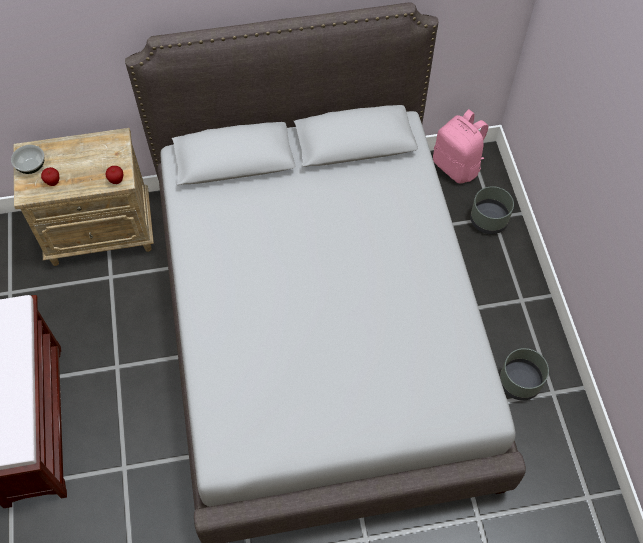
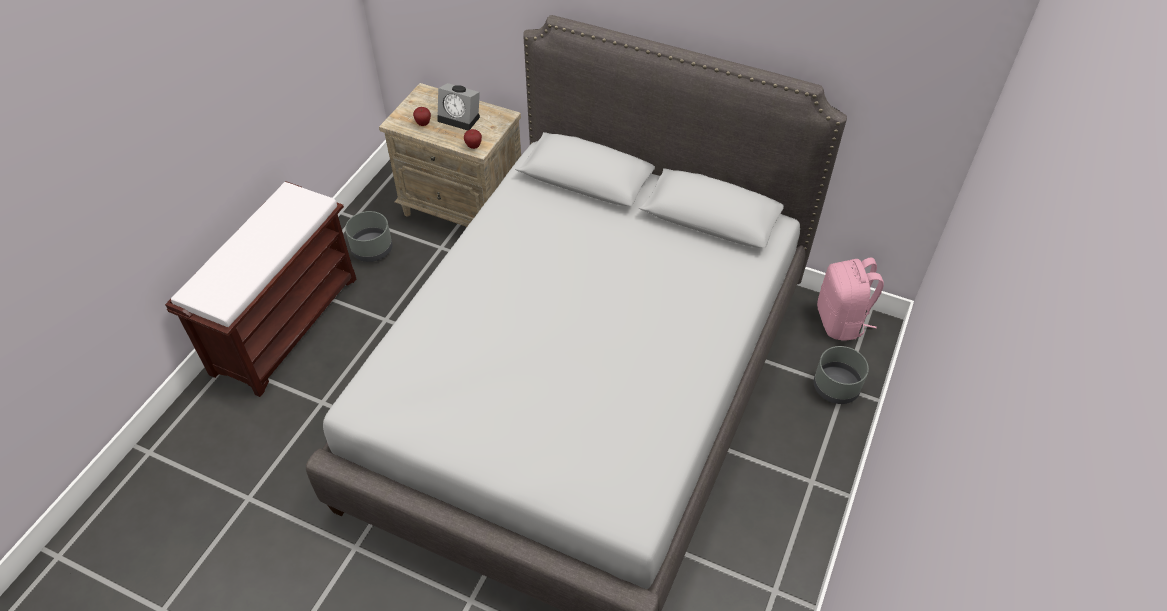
camera: 35 degrees right, 10 degrees down
(31, 165) = (418, 104): bowl -> none
(82, 159) = (461, 118): none -> alarm clock
(520, 382) = (746, 558): grey planter -> grey planter (372, 250)

